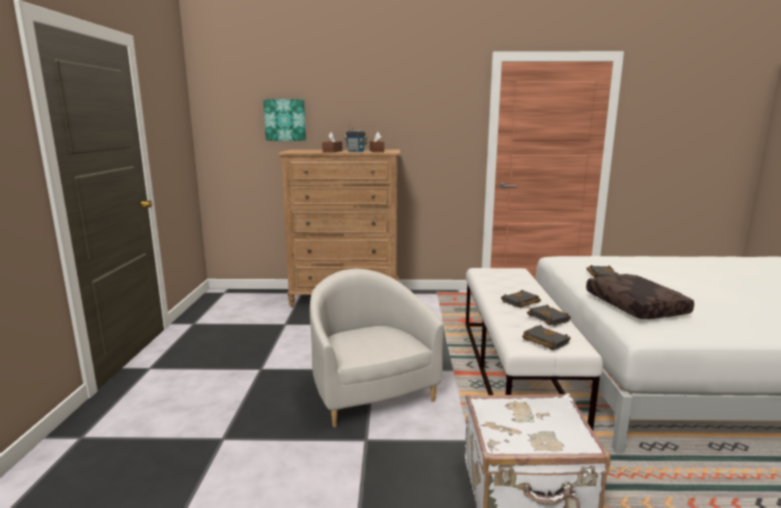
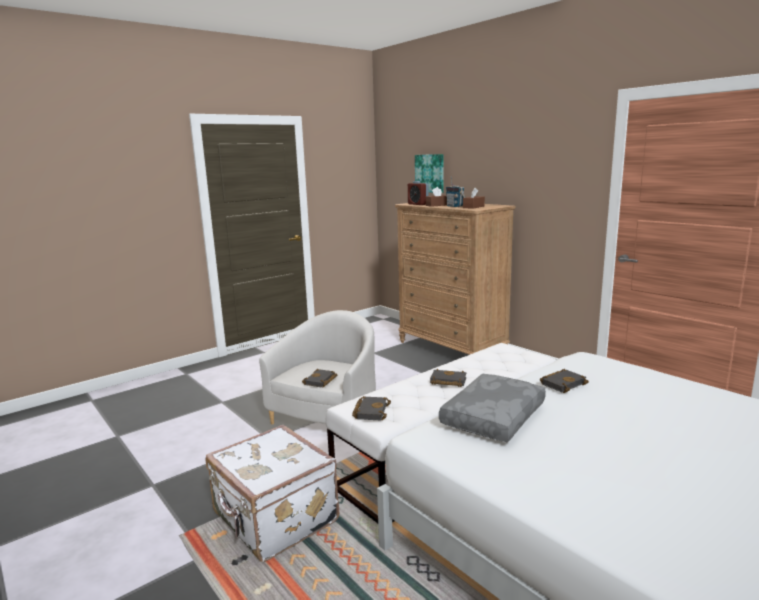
camera: 50 degrees right, 0 degrees up
(305, 151) = (418, 204): none -> alarm clock
(550, 318) = (429, 401): black book -> black book (320, 381)
(633, 306) = (492, 416): brown pillow -> grey pillow

